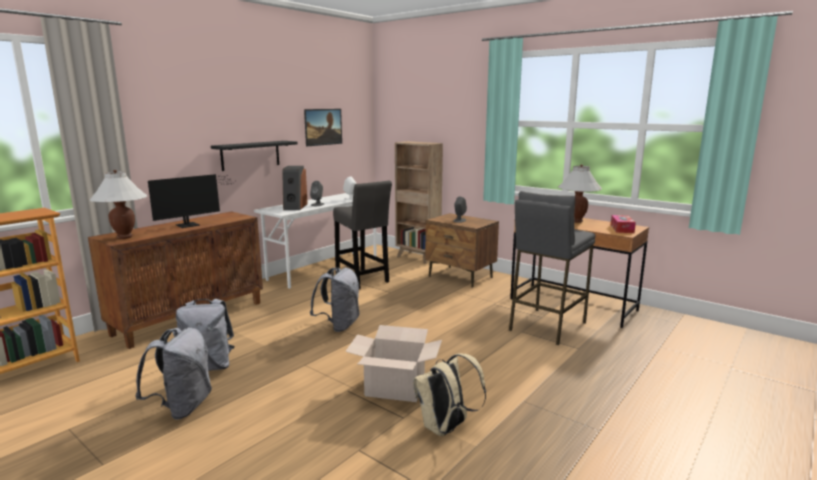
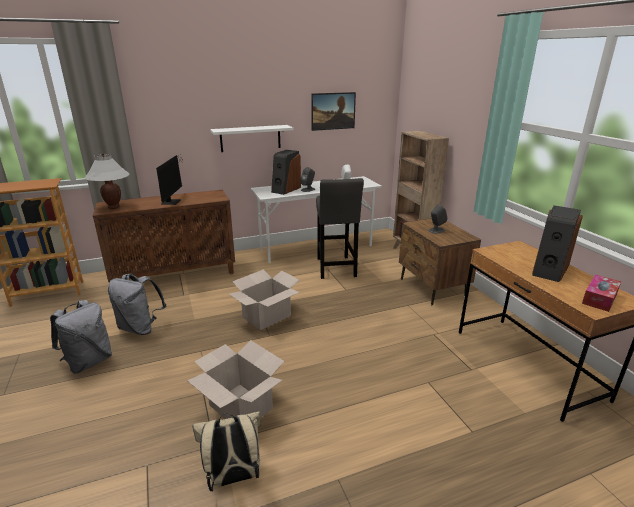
camera: 30 degrees right, 10 degrees up
(191, 224) = (172, 201): monitor -> monitor turned 75 degrees counterclockwise
(250, 155) = (250, 138): black shelf -> white shelf
(339, 325) = (266, 316): grey backpack -> cardboard box
(546, 326) = (464, 384): grey stool -> none
(576, 221) = (549, 269): white table lamp -> speaker

